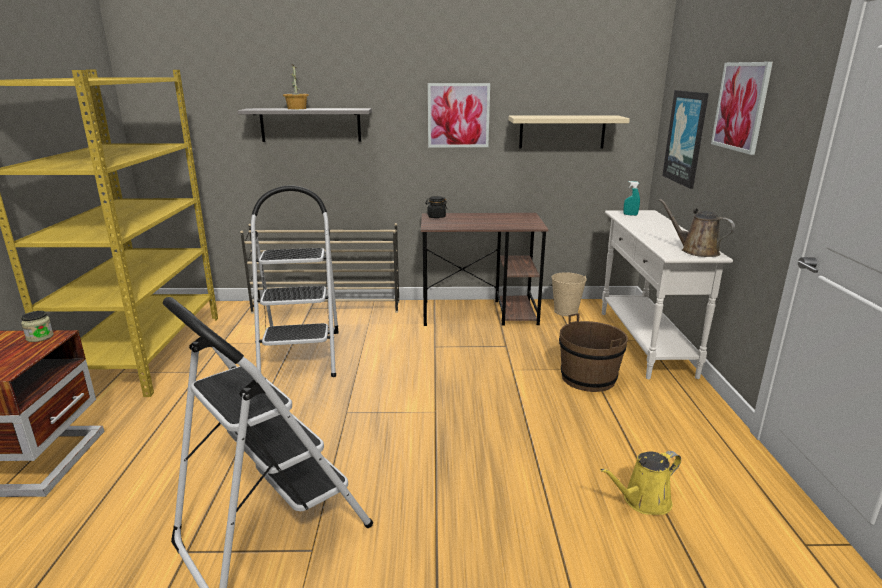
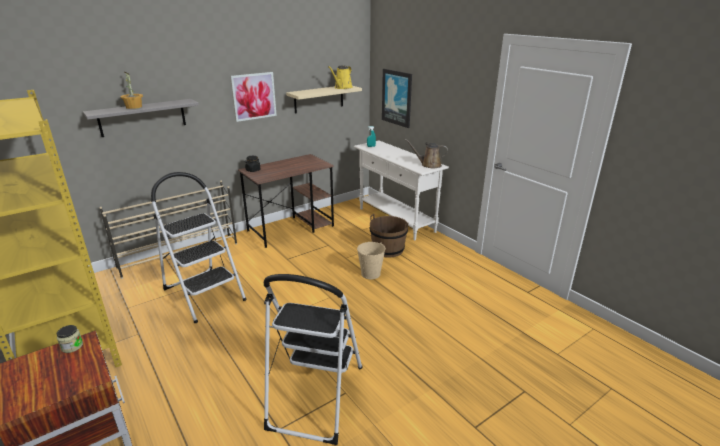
camera: 35 degrees left, 5 degrees up
(565, 311) = (340, 213): beige bucket -> beige bucket (370, 274)
(643, 501) = (462, 300): yellow watering can -> yellow watering can (342, 87)
(741, 106) = (438, 84): picture -> none

